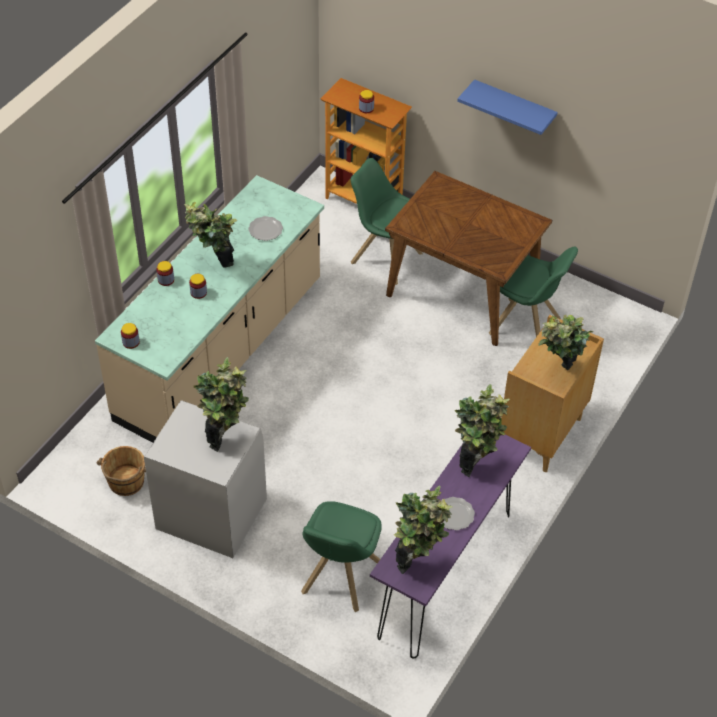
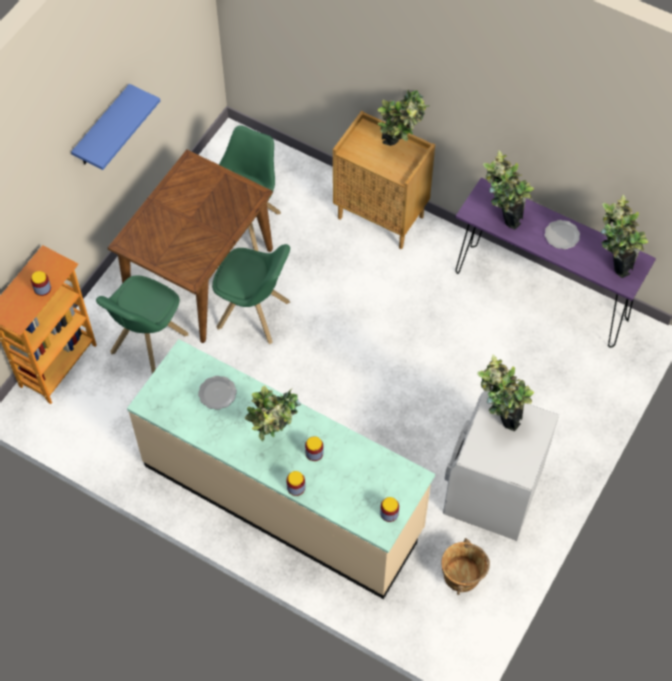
camera: 90 degrees left, 10 degrees up
(340, 577) = (553, 377): green chair -> green chair (254, 314)

